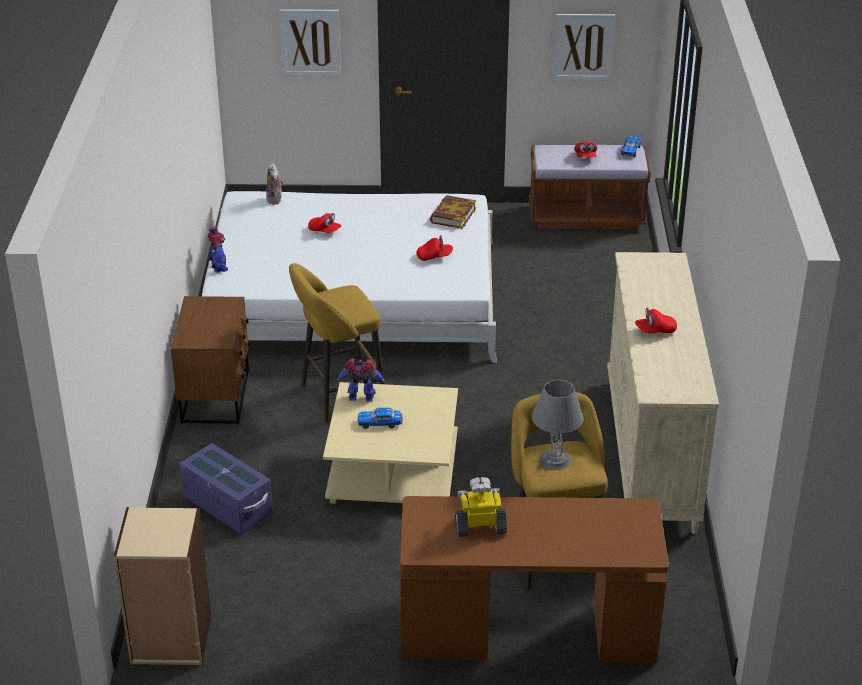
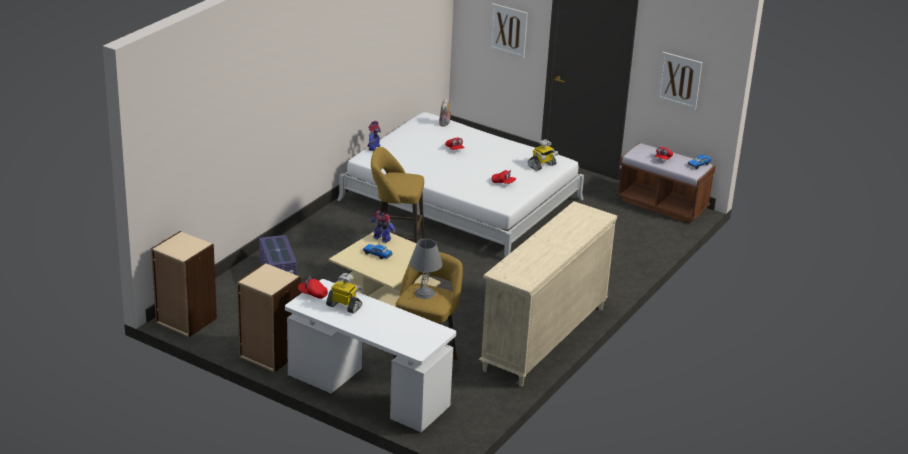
camera: 30 degrees right, 5 degrees down
(216, 396) = (329, 222): brown nightstand -> none
(343, 639) = (269, 355): none -> beige bookcase
(452, 215) = (542, 165): book -> toy robot
(527, 633) = (368, 392): brown desk -> white desk
(655, 331) = (542, 246): red cap -> red cap (313, 294)

